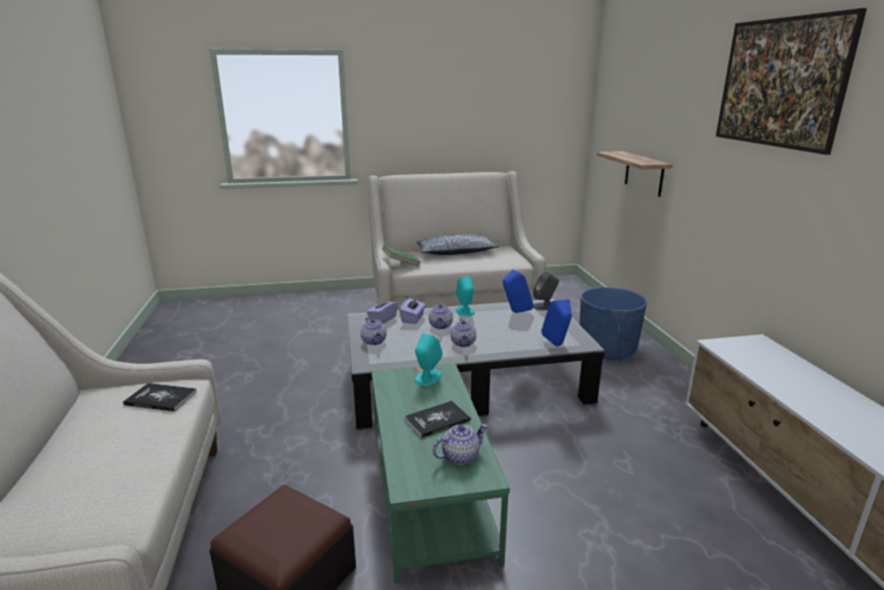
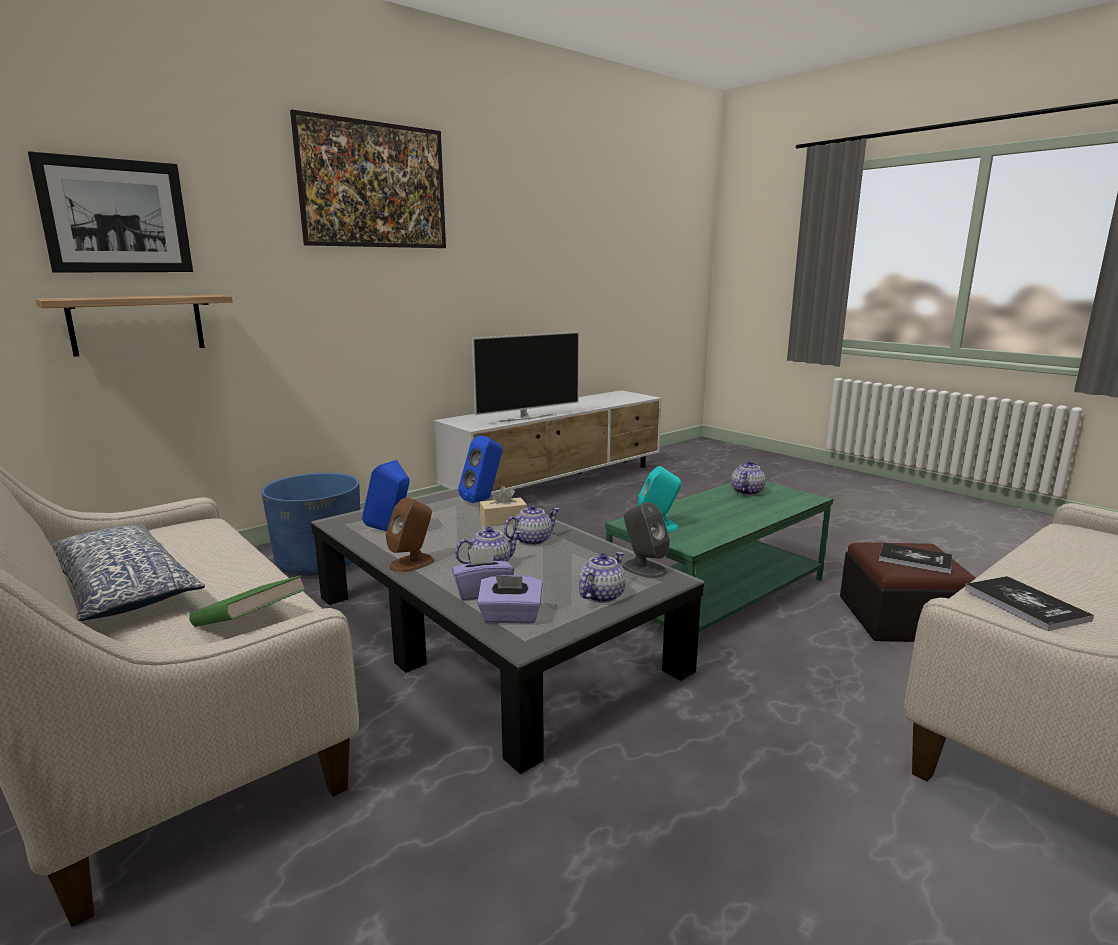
camera: 120 degrees left, 5 degrees down
(437, 420) = (719, 507): book -> book (915, 559)
(460, 456) = (746, 492): teapot -> teapot turned 90 degrees clockwise
(465, 311) = (412, 563): turquoise speaker -> brown speaker
(506, 343) = (503, 520): none -> beige tissue box
(544, 306) = (352, 520): grey speaker -> grey speaker (643, 568)
(651, 110) = (116, 216): none -> picture
(770, 380) = (526, 418): none -> television

